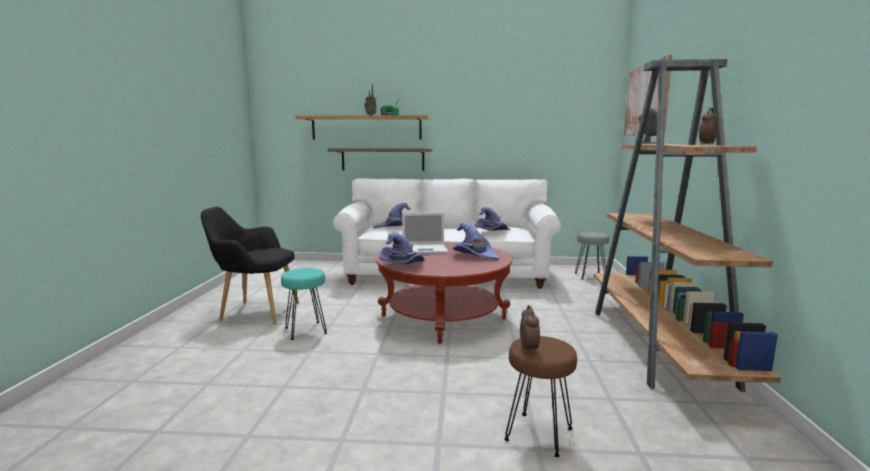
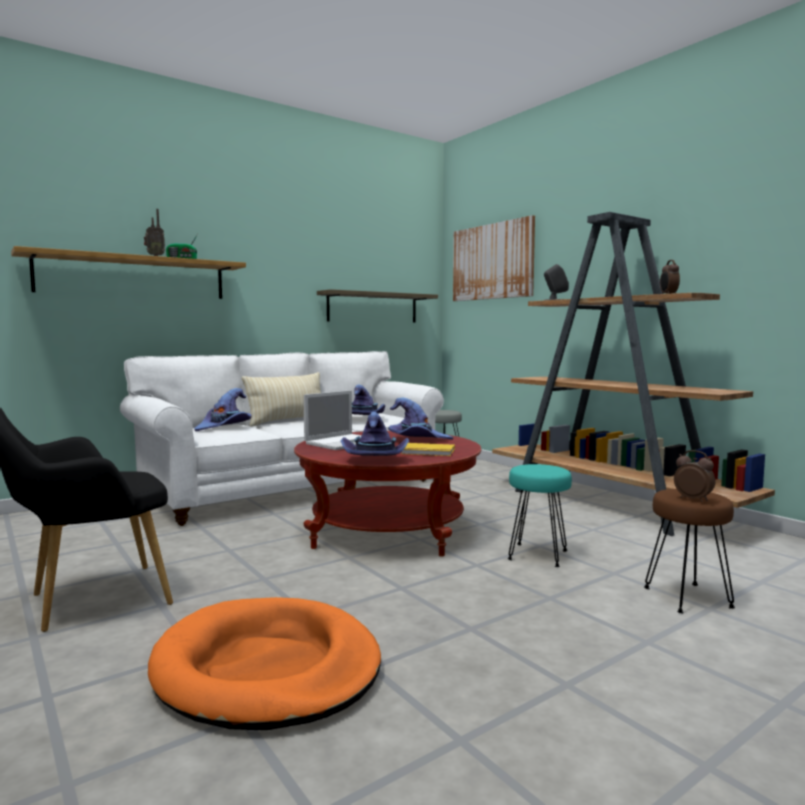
camera: 40 degrees left, 5 degrees down
(250, 368) = (267, 669): none -> orange dog bed
(306, 331) = (244, 595): turquoise stool -> turquoise stool (538, 555)
(382, 159) = (162, 327): shelf -> shelf (373, 307)
(447, 227) = (288, 421): none -> beige pillow
(449, 266) = (428, 452): none -> yellow book

